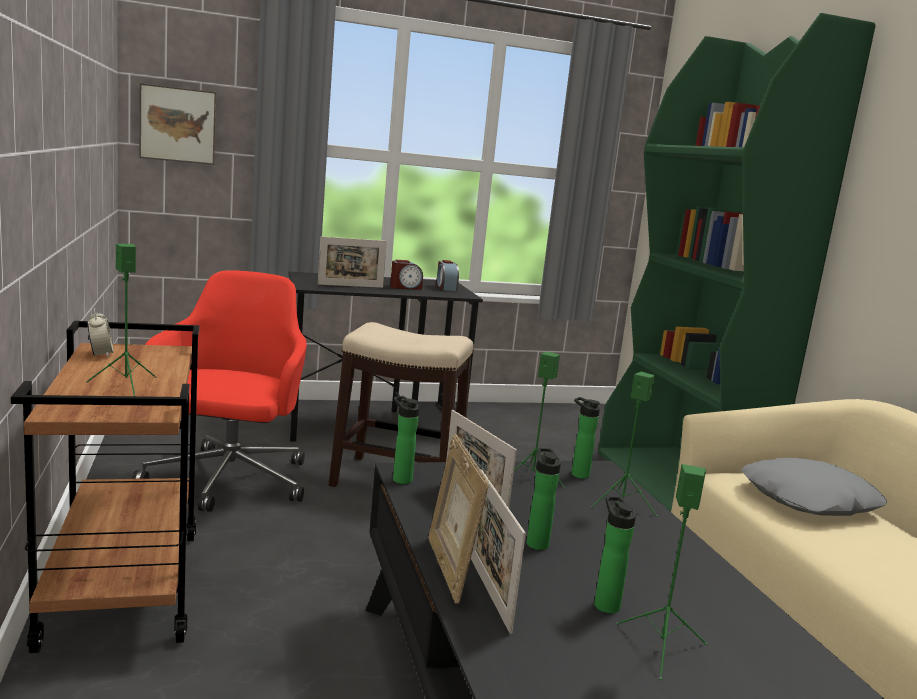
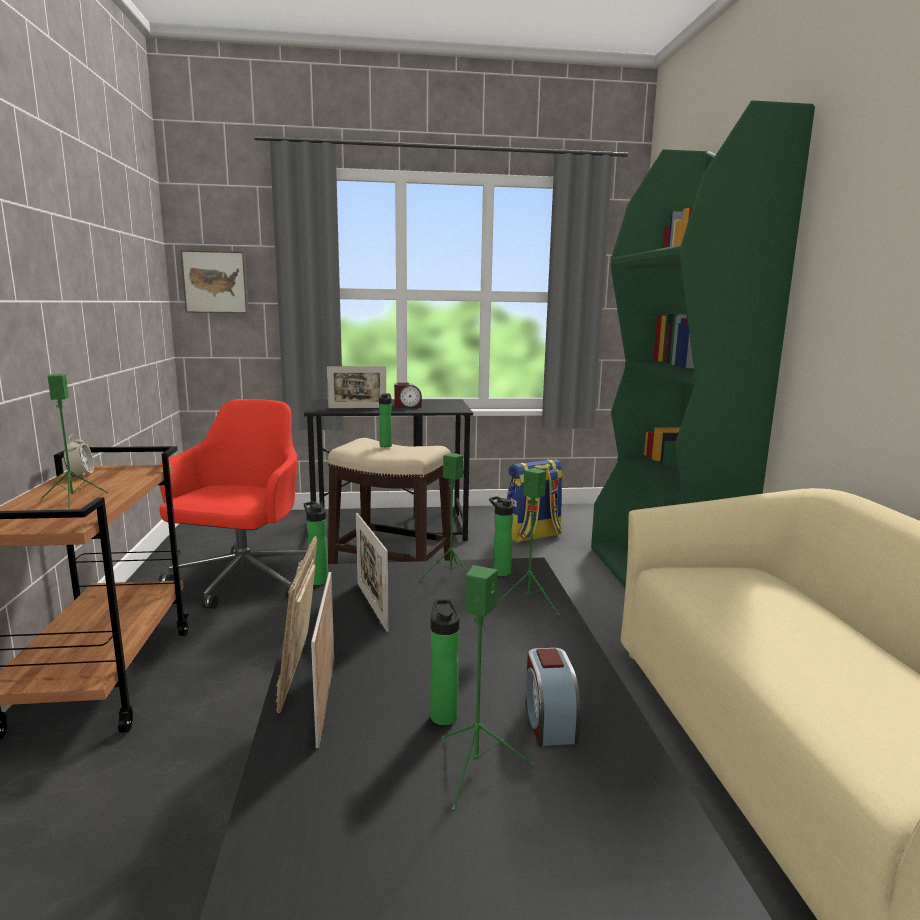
camera: 10 degrees right, 0 degrees up
(446, 288) = (446, 405): alarm clock -> alarm clock (549, 721)
(531, 437) = (533, 536): none -> backpack
(536, 543) = (411, 644): bottle -> bottle (386, 445)
(809, 500) = (750, 594): grey pillow -> none

